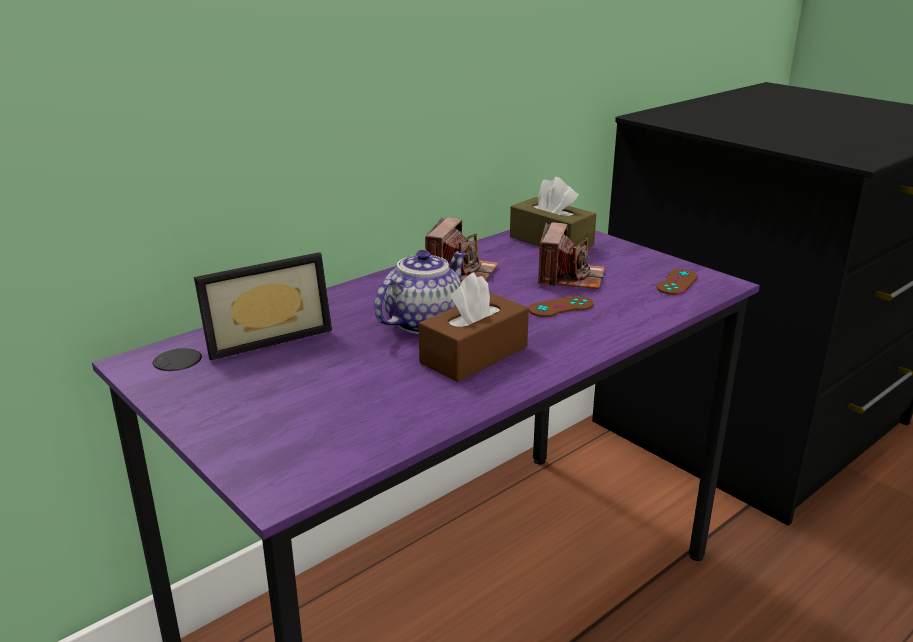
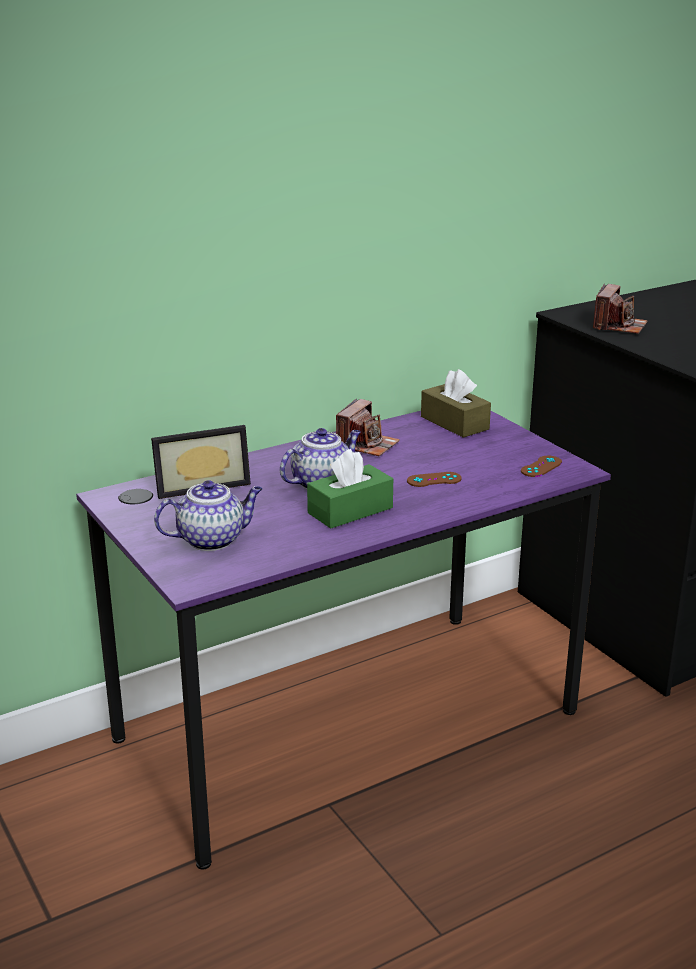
camera: 10 degrees right, 0 degrees up
(298, 413) = (212, 539): none -> teapot
(474, 355) = (350, 510): brown tissue box -> green tissue box
(569, 277) = (454, 456): camera -> camera (618, 326)

